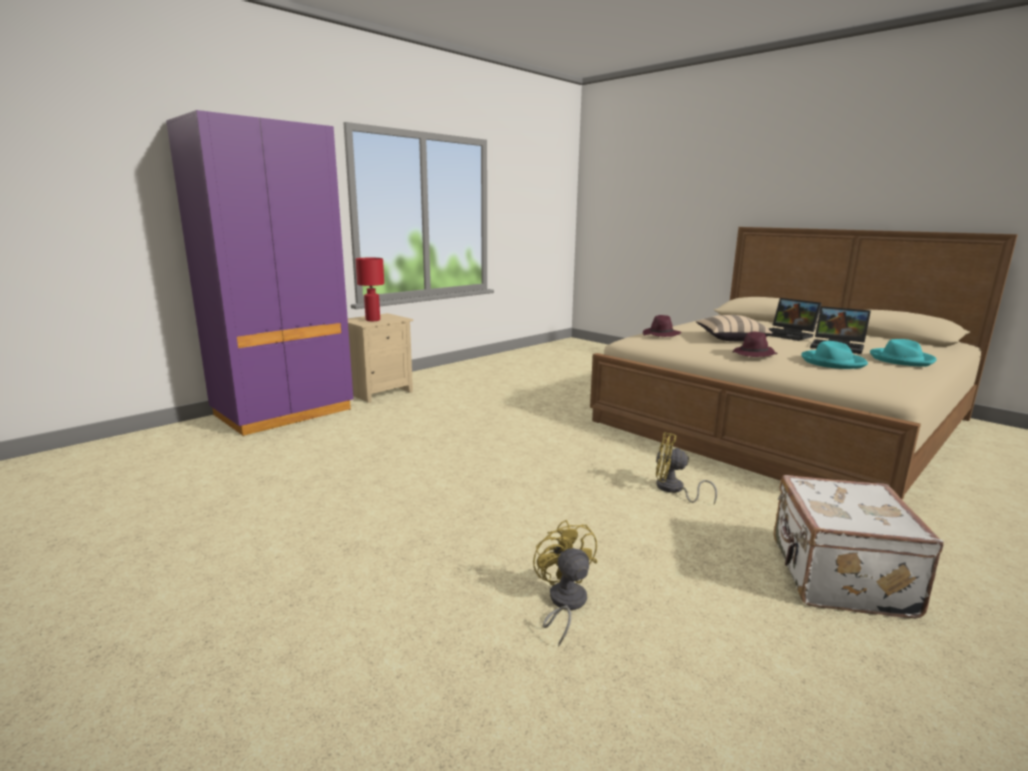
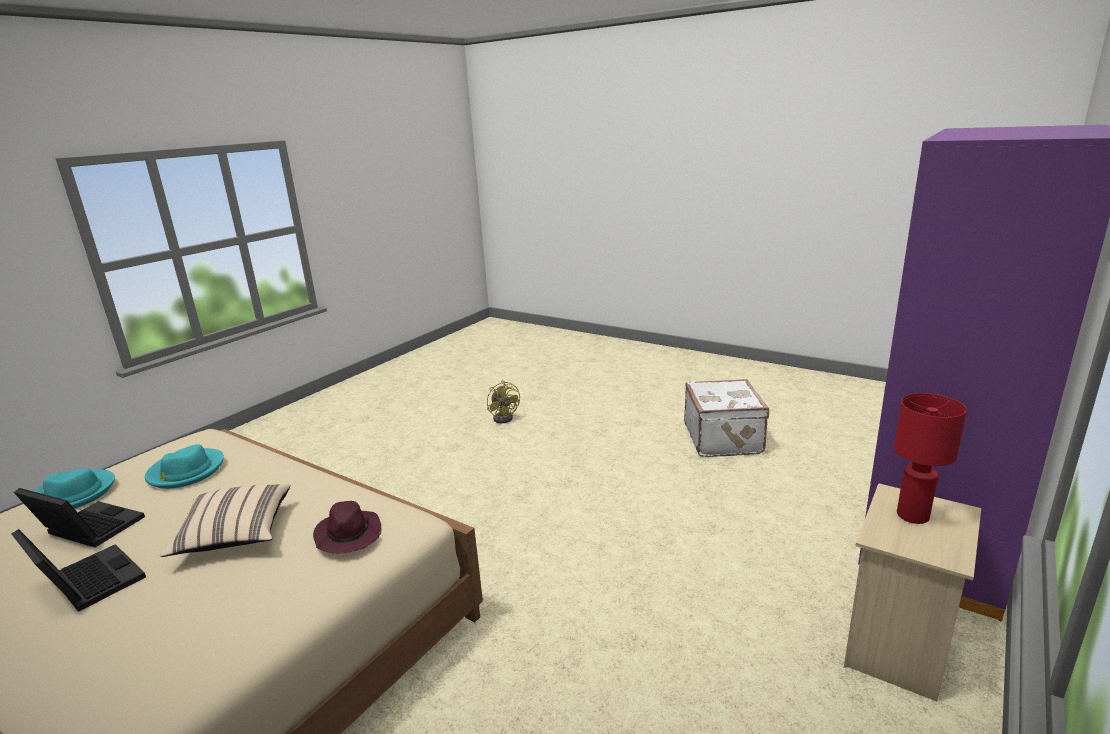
camera: 170 degrees right, 5 degrees up
(674, 490) = (413, 500): yellow fan -> none
(754, 355) = (264, 478): purple hat -> none
(837, 577) = (344, 450): white suitcase -> white suitcase (724, 439)

